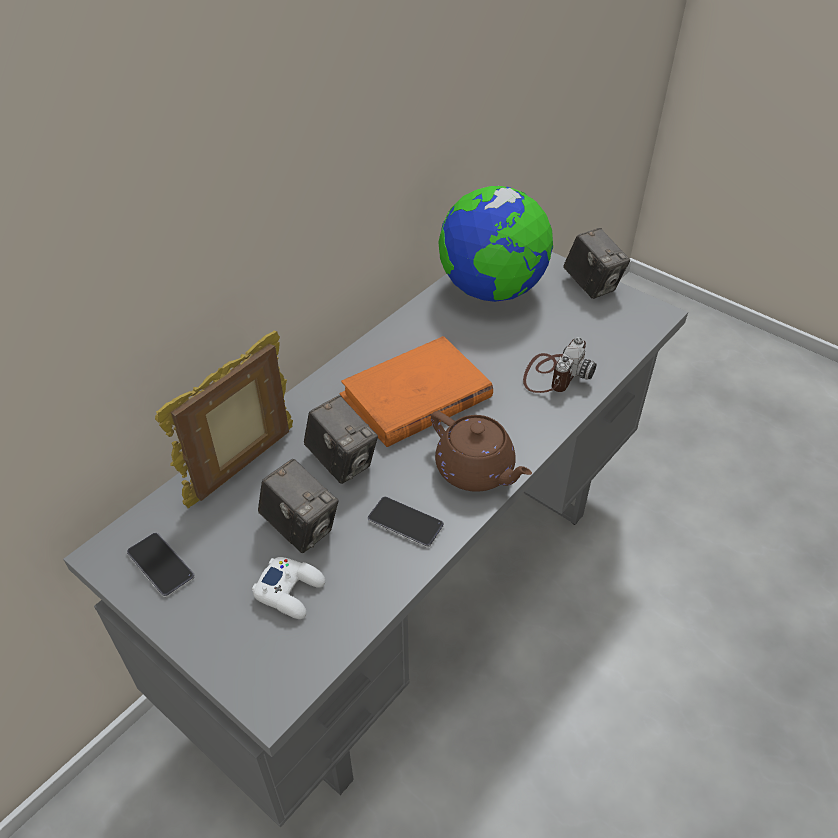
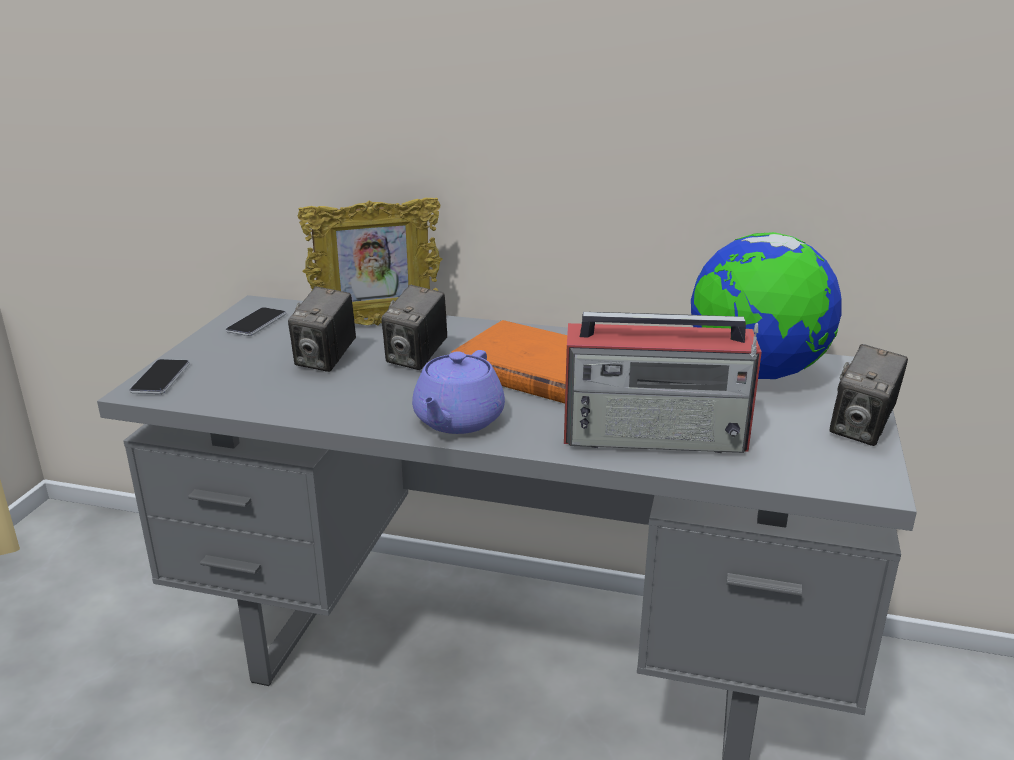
camera: 65 degrees right, 20 degrees down
(244, 468) = (377, 324): picture frame -> picture frame turned 150 degrees clockwise
(290, 591) = (253, 372): white game controller -> none
(405, 522) = (361, 401): phone -> phone (160, 378)
(476, 470) = (457, 420): brown teapot -> purple teapot
(554, 374) = (656, 435): camera -> radio

